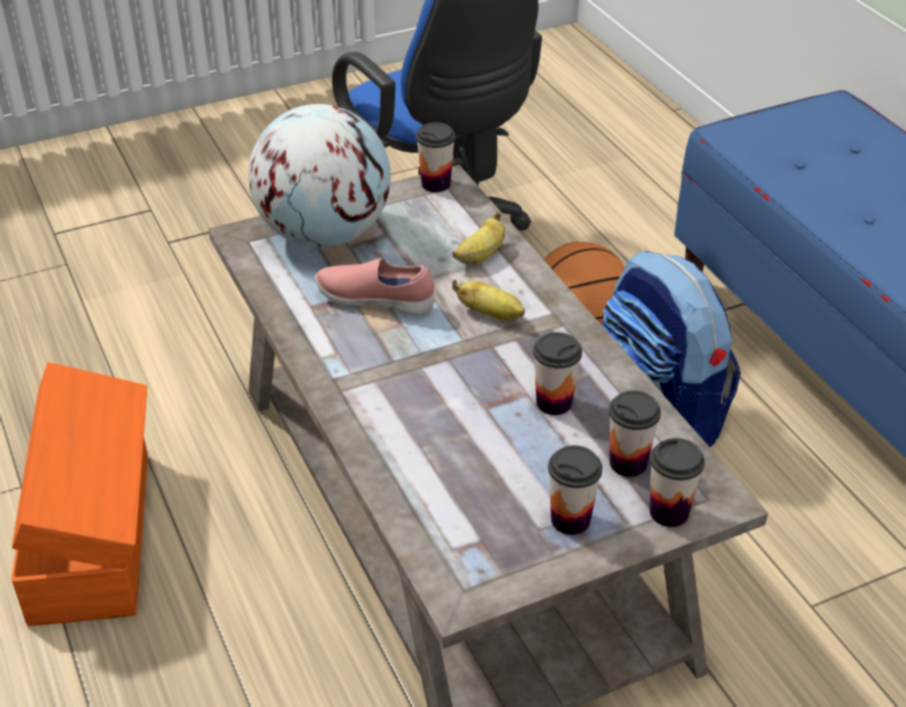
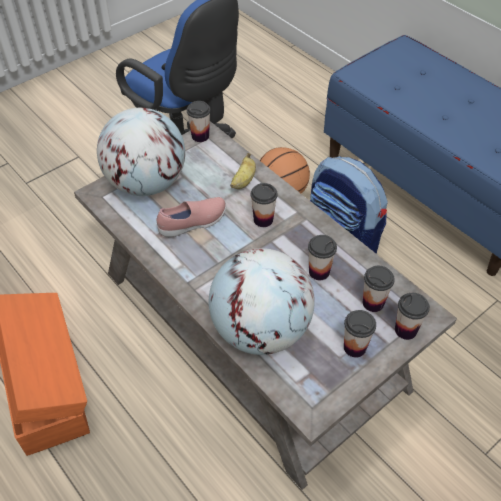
camera: 15 degrees left, 10 degrees up
(375, 301) = (193, 223): pink shoe -> pink shoe turned 150 degrees clockwise
(424, 466) = (261, 330): none -> globe
(491, 314) = (263, 220): banana -> cup

